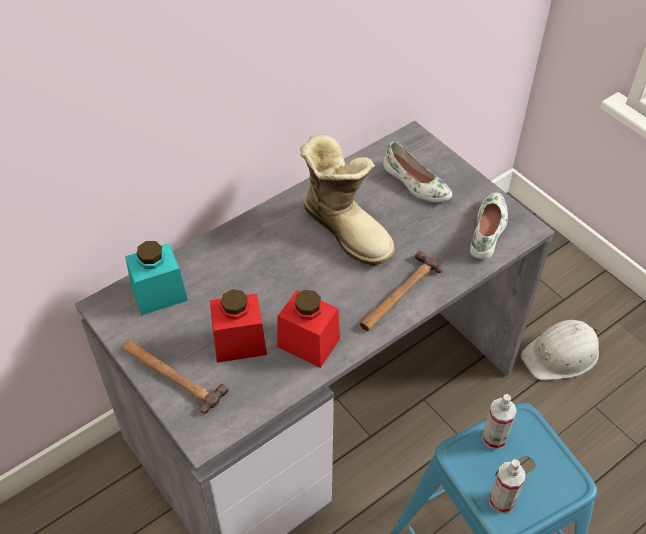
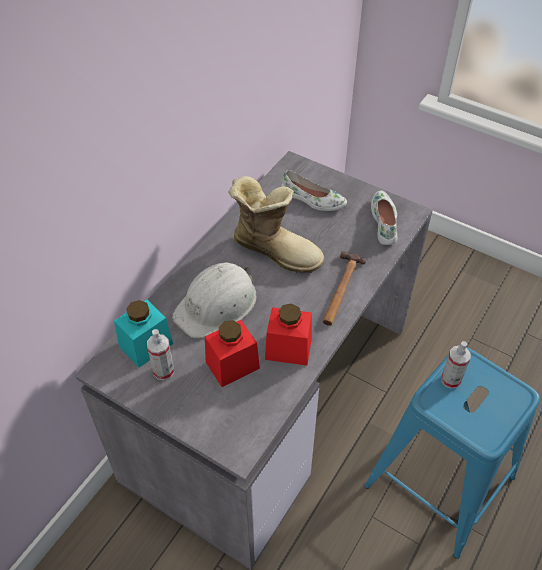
camera: 20 degrees left, 0 degrees up
(171, 375) = (188, 409): hammer -> none
(501, 501) = (477, 425): spray bottle -> spray bottle (163, 371)
(561, 354) = (433, 306): white hard hat -> white hard hat (217, 305)

